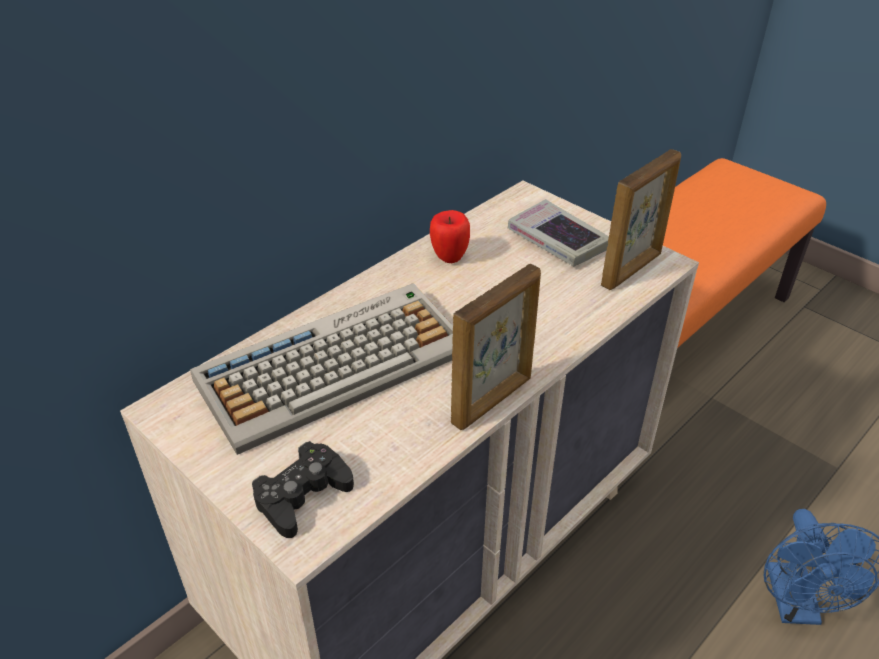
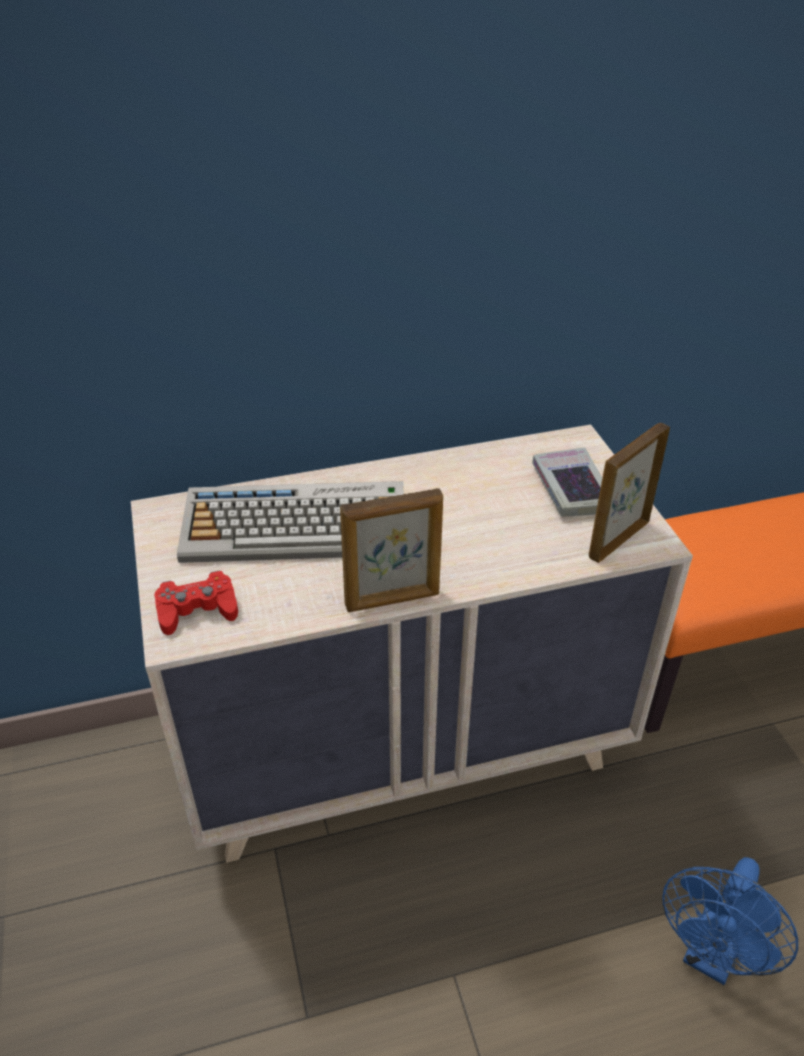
camera: 30 degrees right, 0 degrees up
(302, 495) = (197, 609): black game controller -> red game controller
(449, 257) = (461, 471): apple -> none
(632, 270) = (618, 539): picture frame -> picture frame turned 150 degrees clockwise

